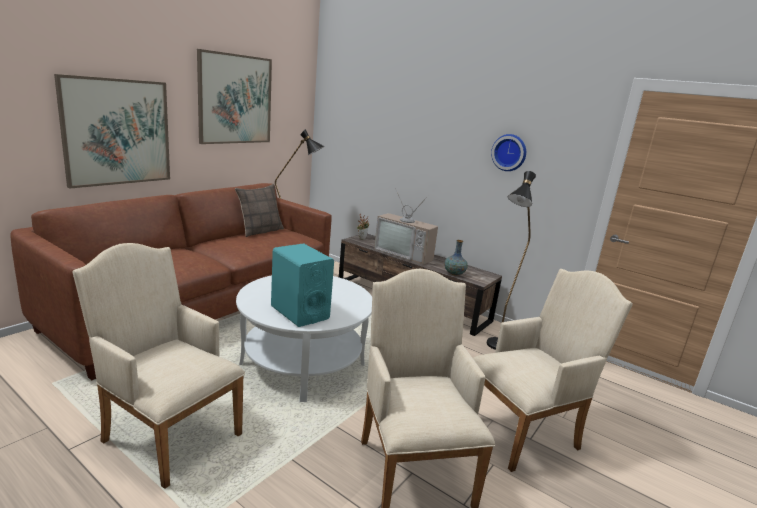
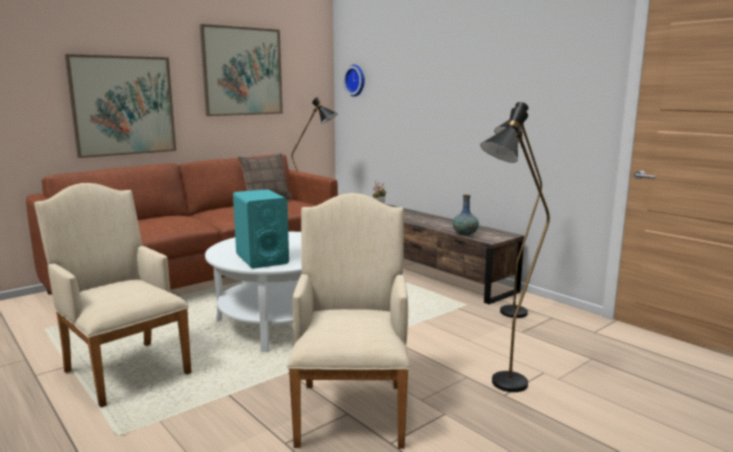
camera: 15 degrees right, 5 degrees down
(405, 254) = (419, 219): television -> none
(509, 152) = (519, 92): wall clock -> wall clock (356, 80)
(525, 431) = (501, 388): beige armchair -> black floor lamp

